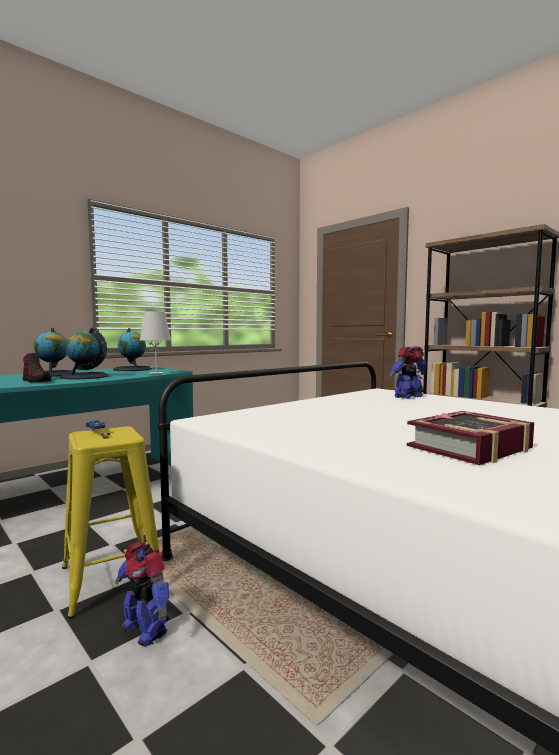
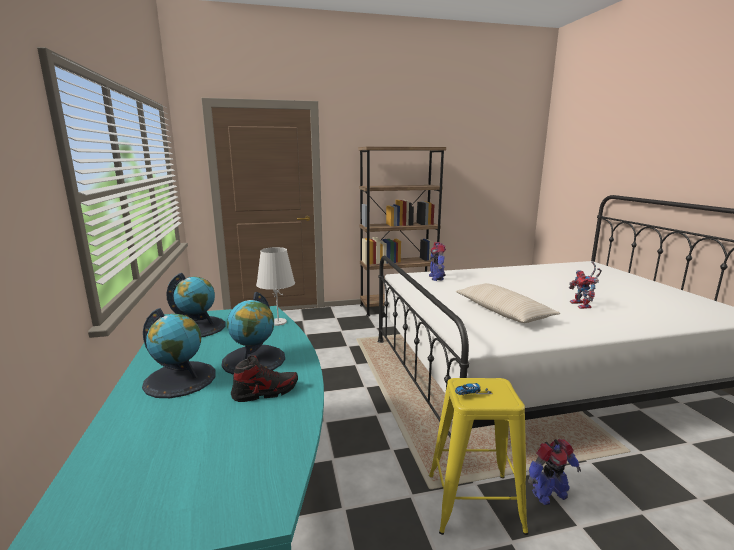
camera: 60 degrees left, 10 degrees up
(335, 420) = (502, 312): none -> beige pillow
(470, 447) = (583, 306): book -> toy robot

